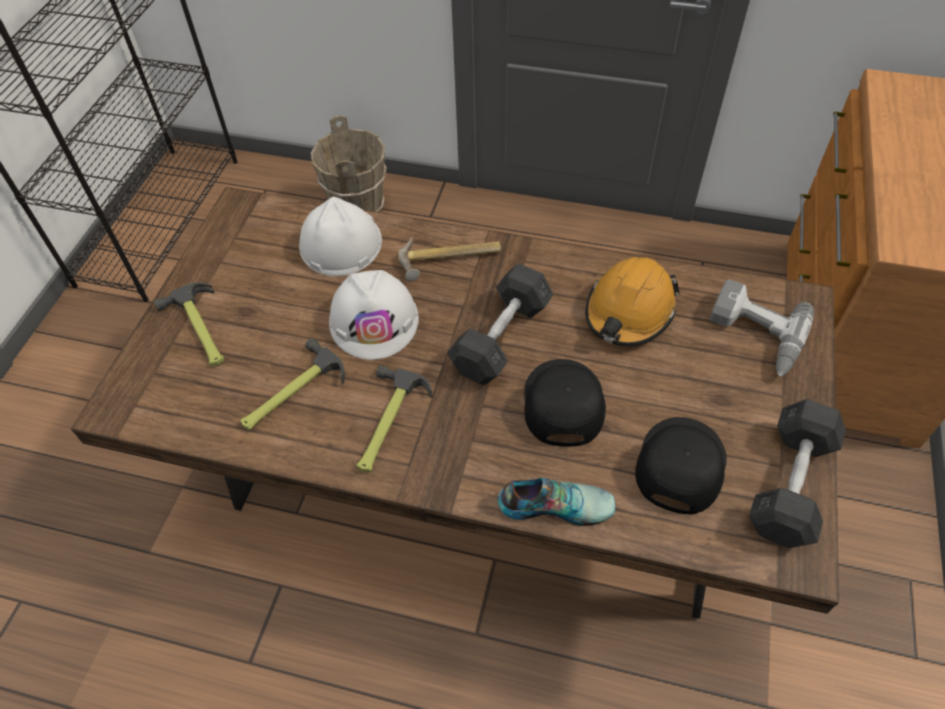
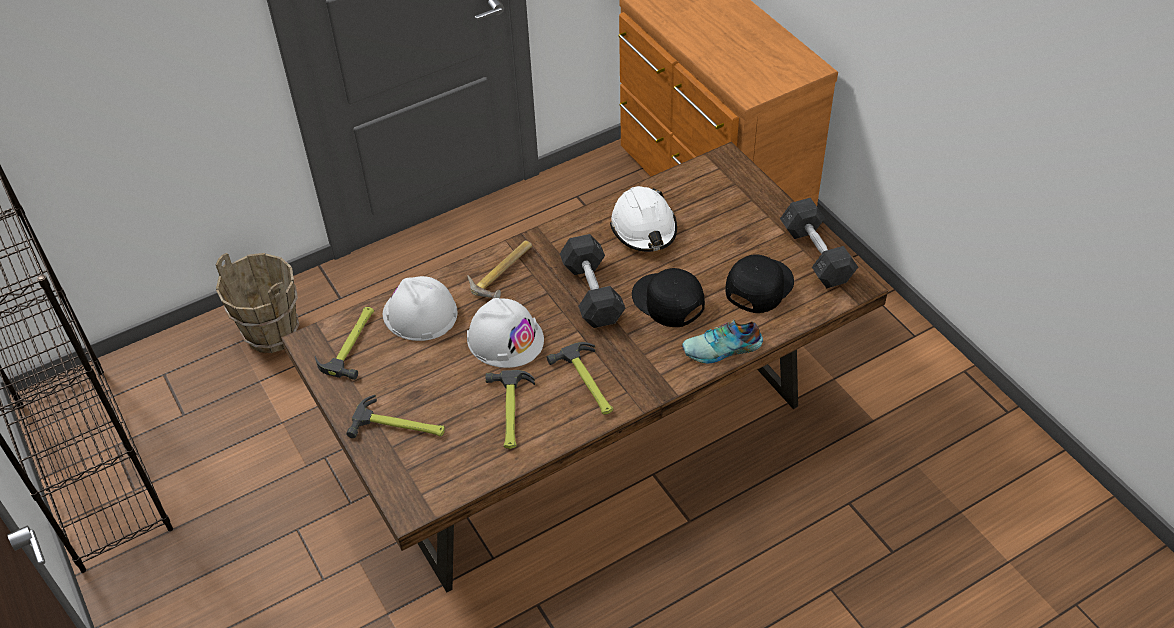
camera: 45 degrees left, 5 degrees down
(262, 229) = (352, 343): none -> hammer
(555, 504) = (722, 349): shoe -> shoe turned 150 degrees counterclockwise
(629, 312) = (644, 228): orange hard hat -> white hard hat
(678, 465) = (758, 286): black cap -> black cap turned 60 degrees clockwise
(754, 335) = (721, 195): power drill -> none

